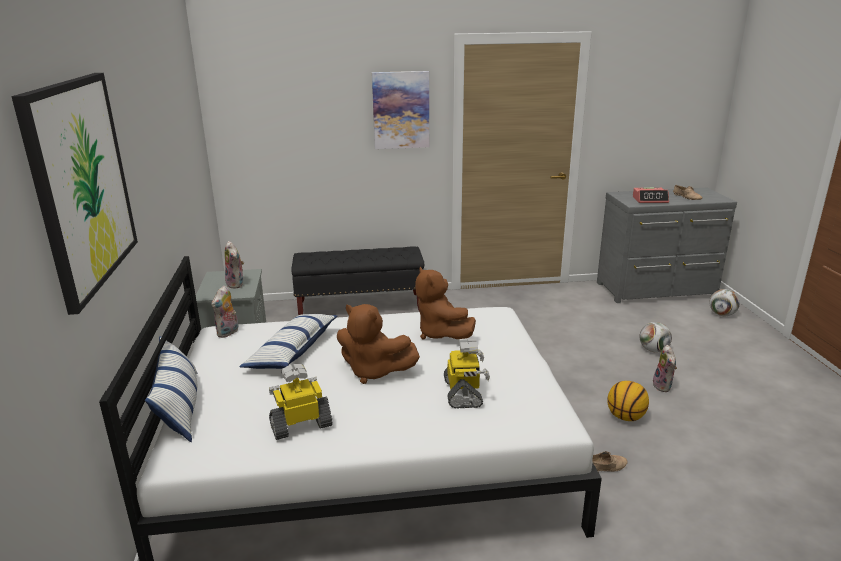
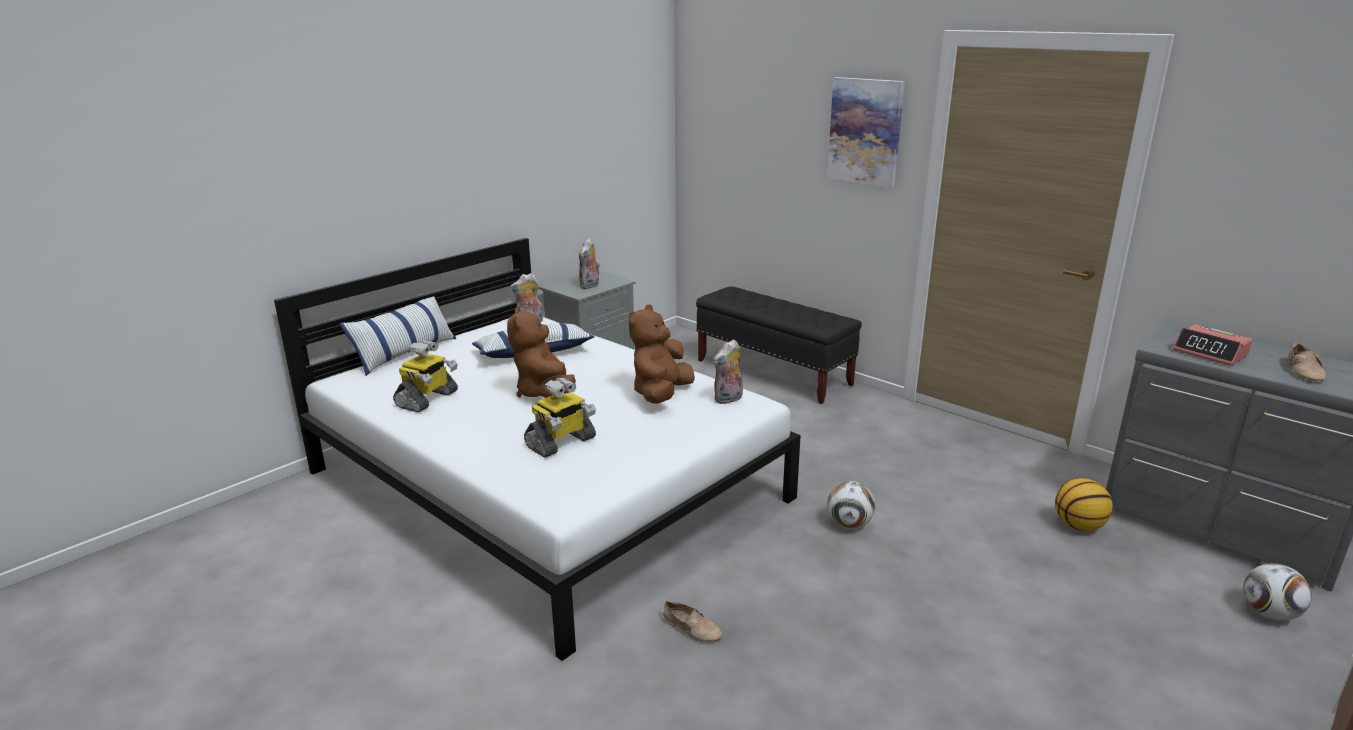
camera: 50 degrees right, 0 degrees up
(82, 184) = (325, 133): picture -> none
(301, 425) = (427, 399): toy robot -> toy robot turned 90 degrees clockwise
(625, 417) = (817, 611): basketball -> basketball (1078, 526)
(653, 350) = (1023, 581): football -> football (849, 524)
(663, 386) = (938, 619): plush toy -> plush toy (728, 399)

